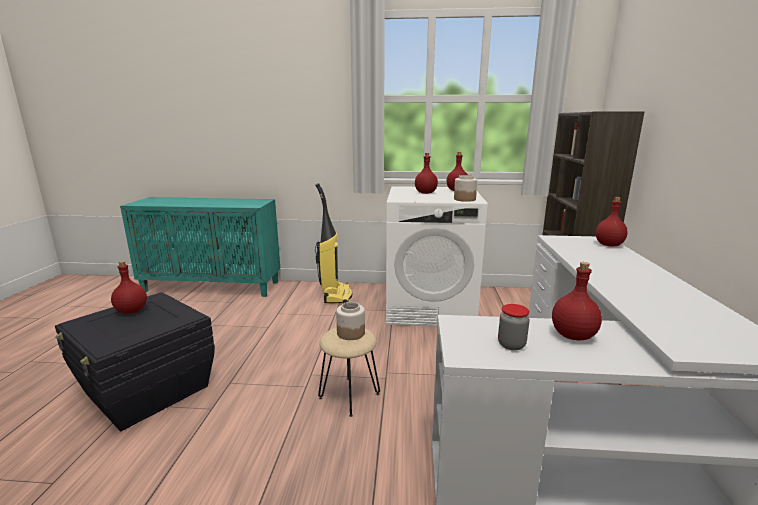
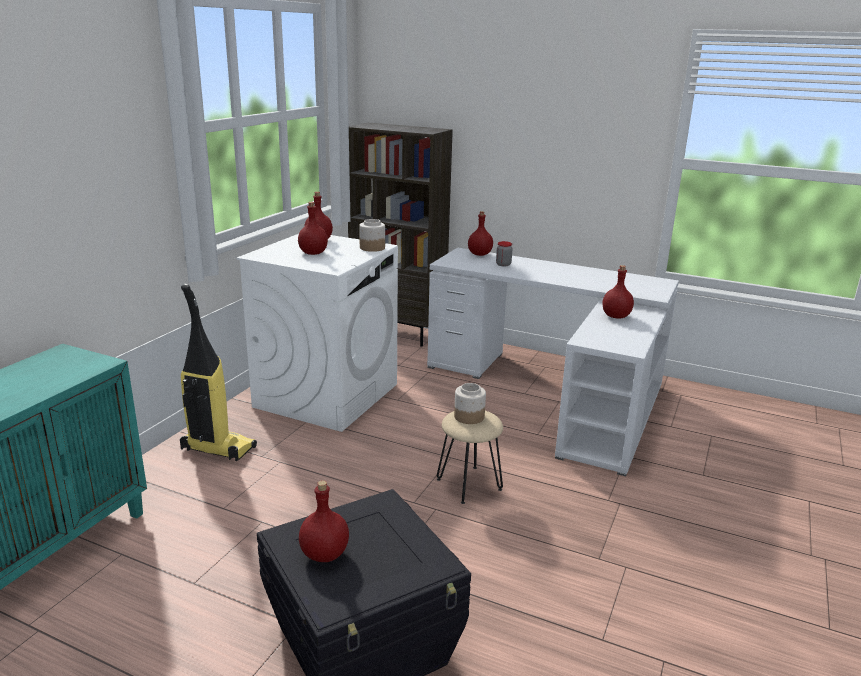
camera: 70 degrees left, 5 degrees up
(511, 345) = (622, 334): jar -> jar (503, 264)

